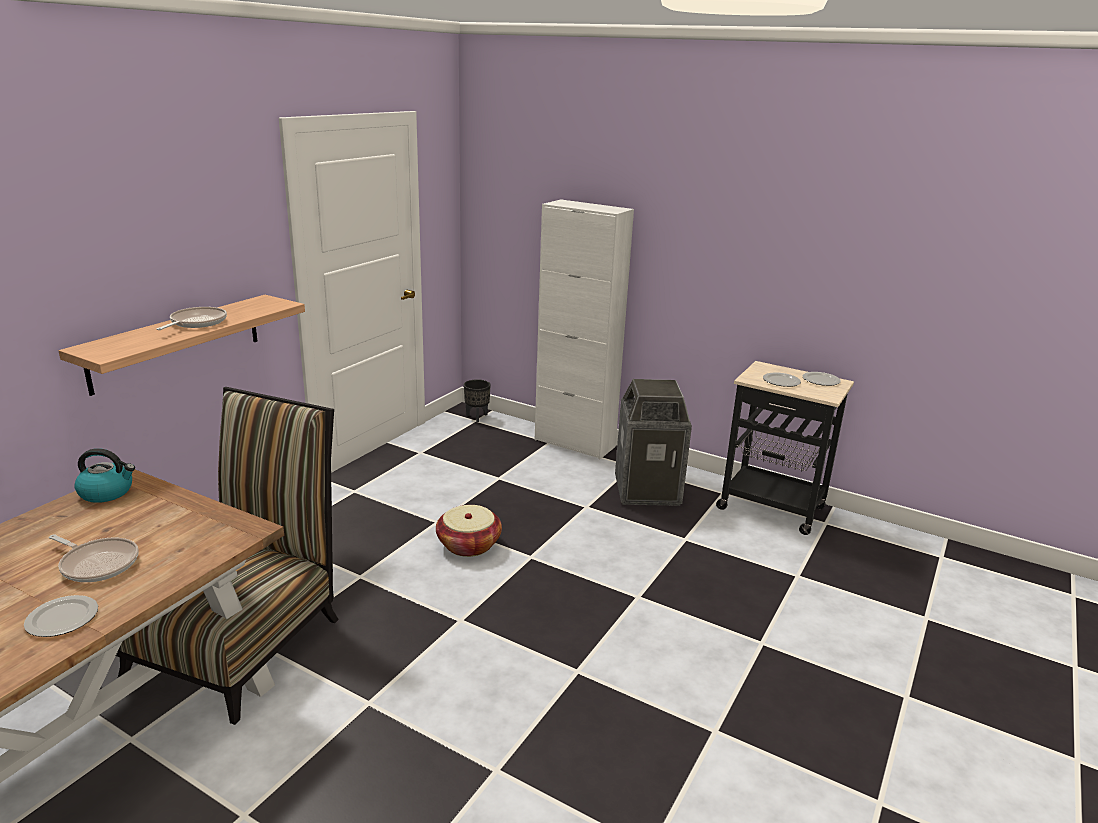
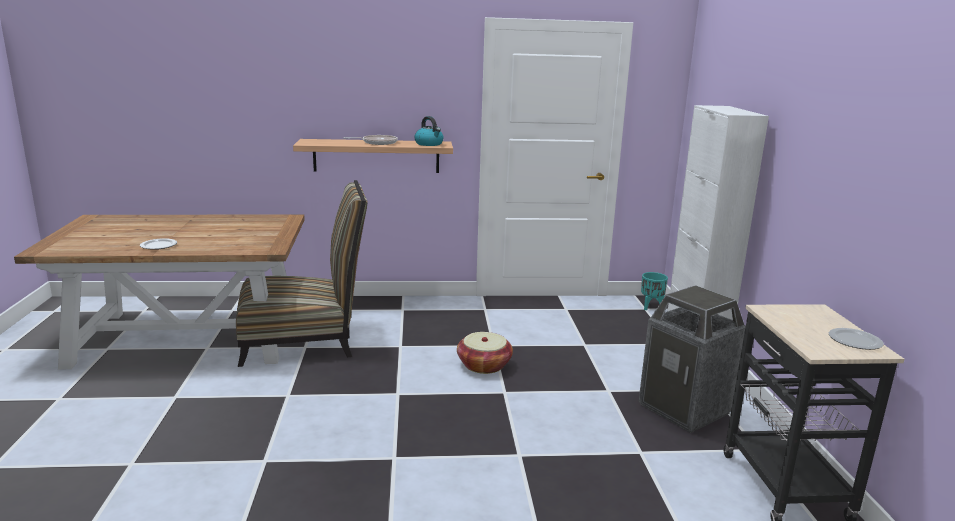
camera: 55 degrees right, 5 degrees down
(97, 564) = (208, 237): frying pan -> none
(107, 492) = (274, 218): kettle -> kettle (429, 144)
(477, 417) = (651, 307): black planter -> turquoise planter
(782, 381) = (799, 324): plate -> none

